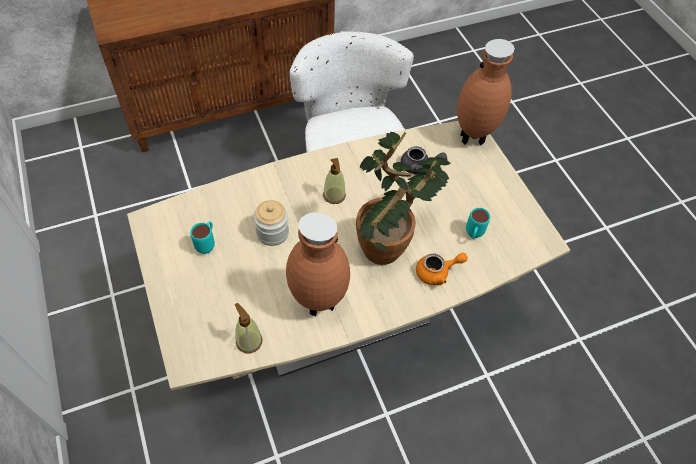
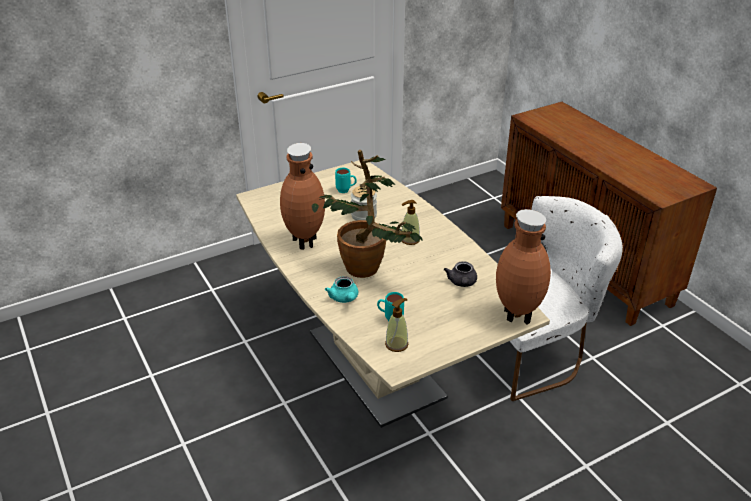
camera: 85 degrees right, 20 degrees down
(249, 341) = (270, 217): soap dispenser -> soap dispenser (396, 344)
(437, 272) = (344, 299): orange teapot -> turquoise teapot

